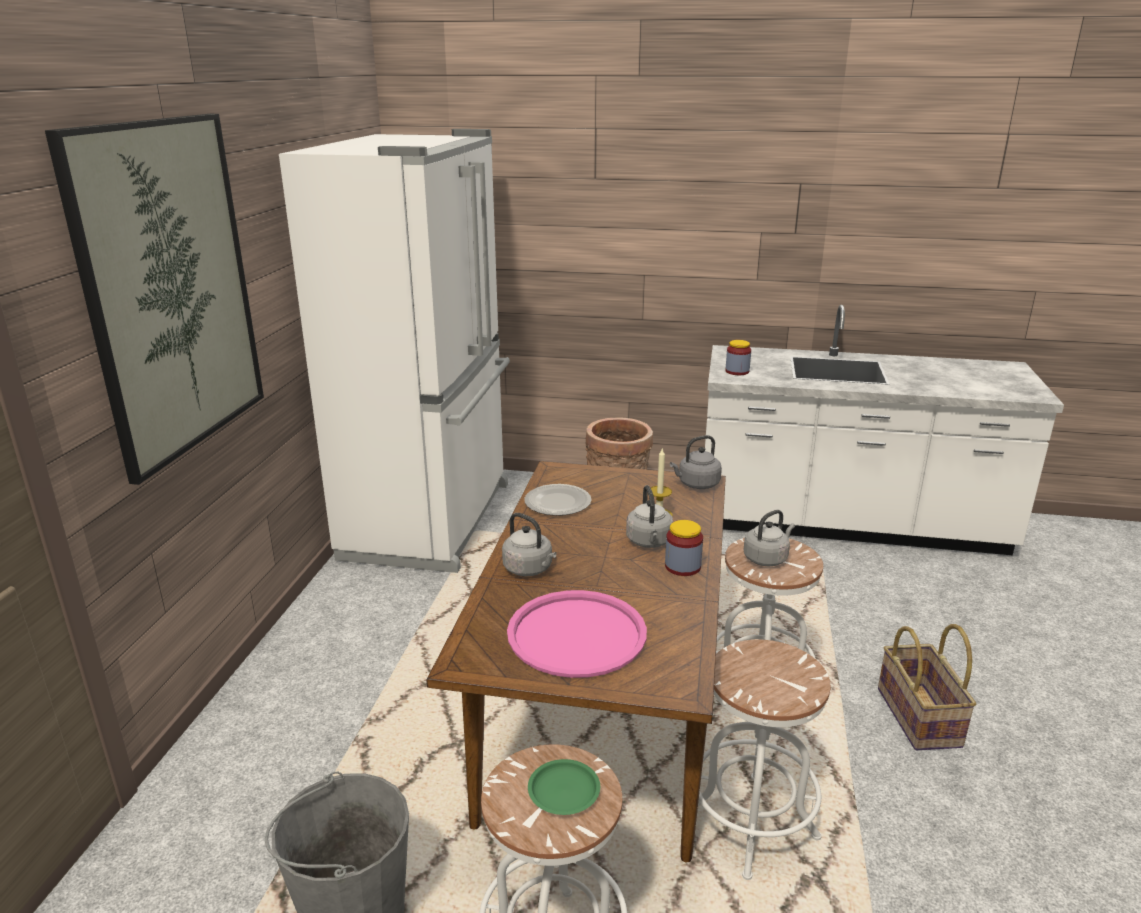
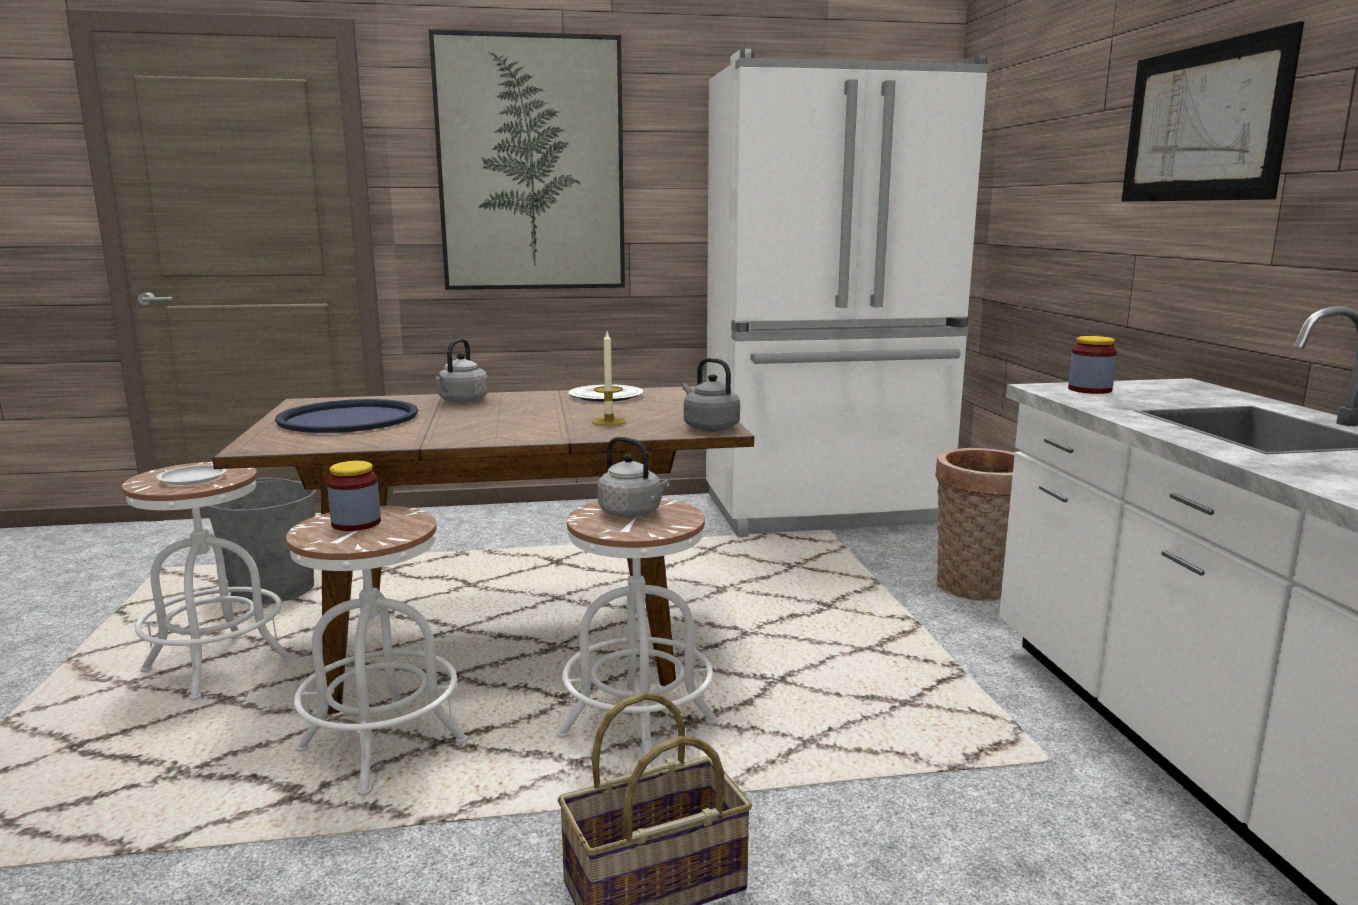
camera: 70 degrees right, 10 degrees down
(564, 791) = (193, 479): green plate -> white plate
(576, 635) = (348, 419): pink tray -> blue tray
(649, 542) = (539, 423): grey kettle -> none
(682, 566) = (490, 435): jar -> jar (356, 523)
(698, 199) = (1202, 123): none -> picture

